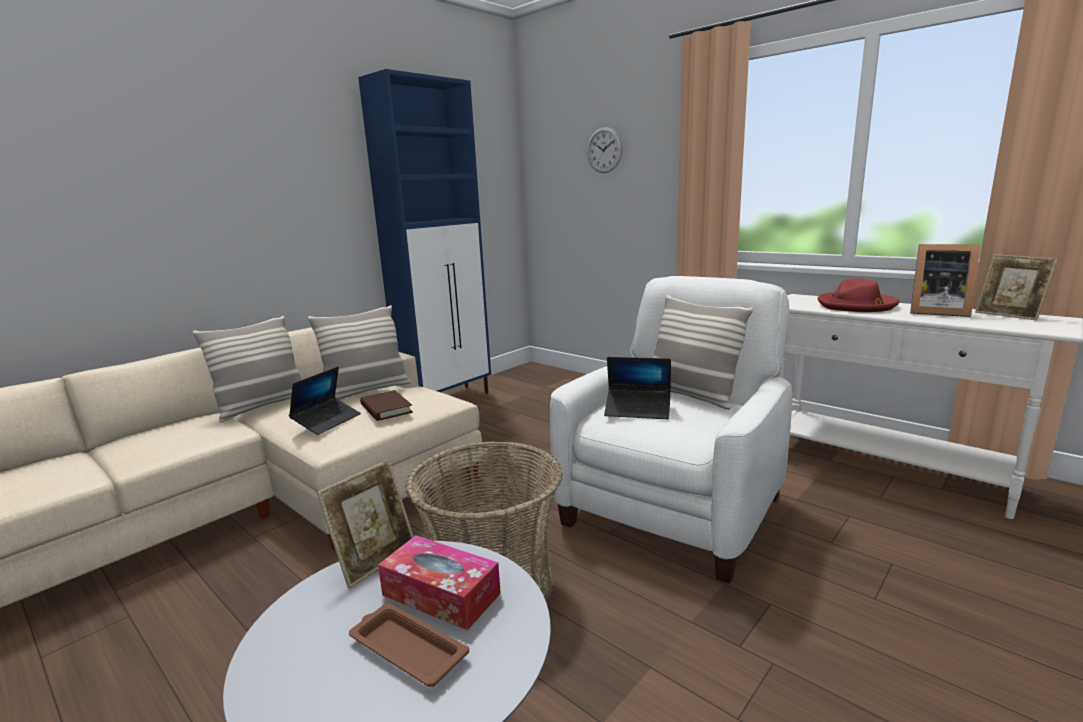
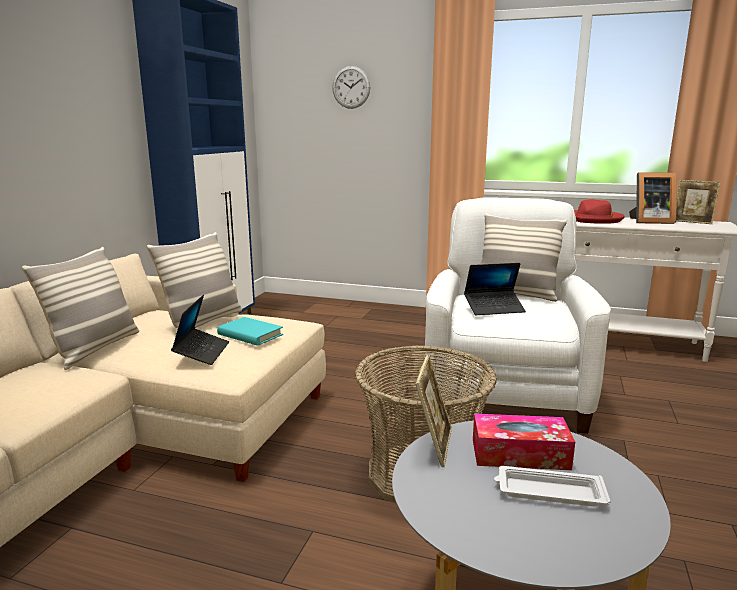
camera: 25 degrees left, 0 degrees up
(386, 409) = (250, 335): brown book -> turquoise book
(406, 649) = (548, 492): brown tray -> white tray

